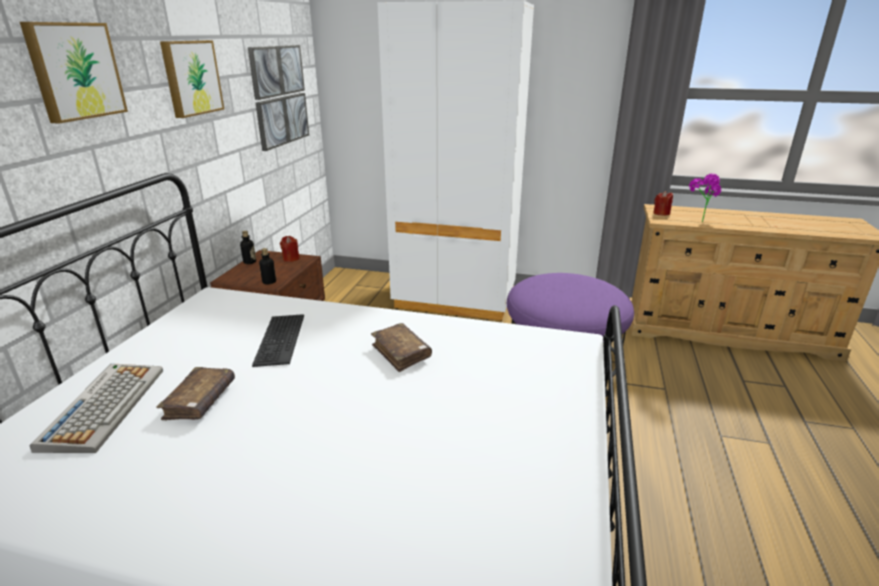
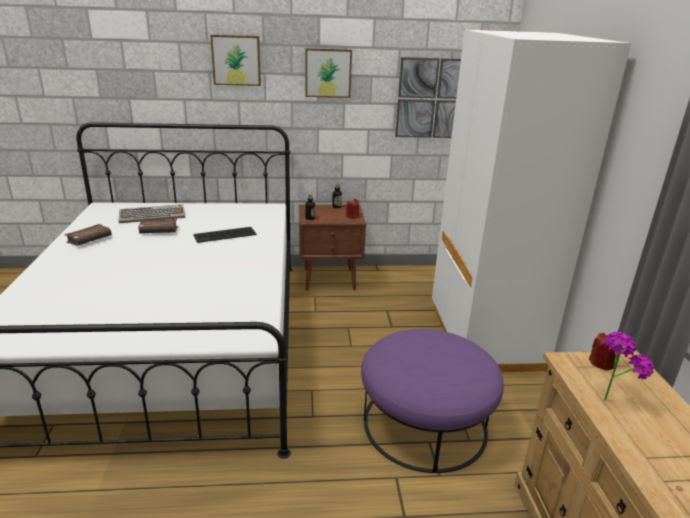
camera: 70 degrees right, 0 degrees up
(401, 353) = (219, 271): brown book -> brown book (89, 240)

